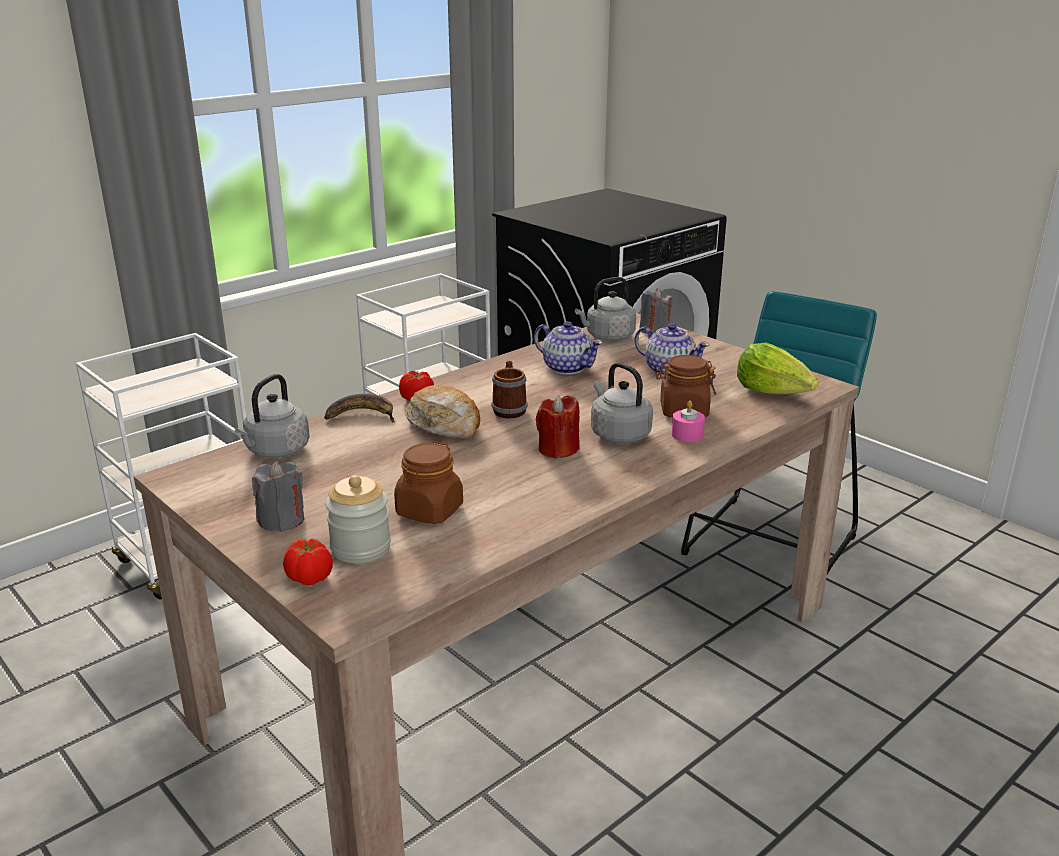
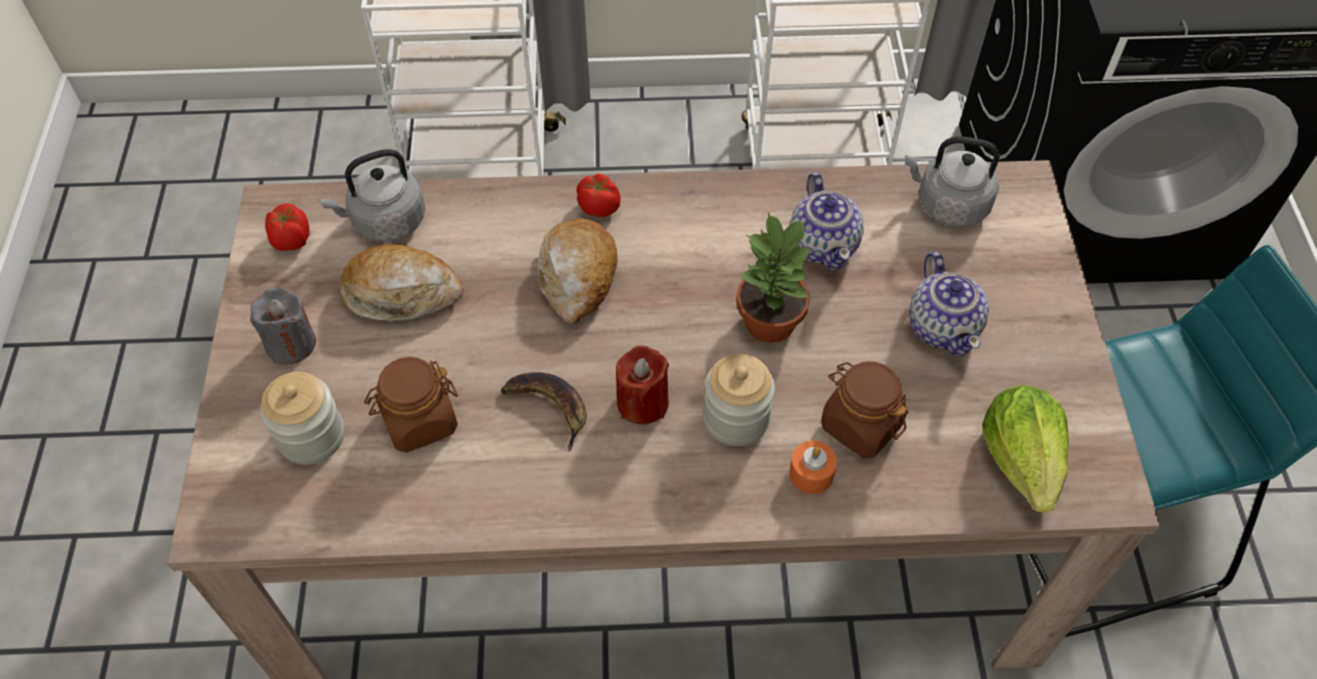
camera: 40 degrees right, 30 degrees up
(309, 579) = (234, 451): tomato -> tomato (291, 240)
(335, 471) = (402, 293): none -> bread
(361, 415) = (517, 205): banana -> banana (549, 407)
(509, 409) = (672, 289): mug -> none
(581, 399) = (770, 321): none -> potted plant
(618, 434) = (736, 418): grey kettle -> jar
(654, 330) = (1027, 223): grey candle -> none
(687, 435) = (811, 474): pink candle -> orange candle

